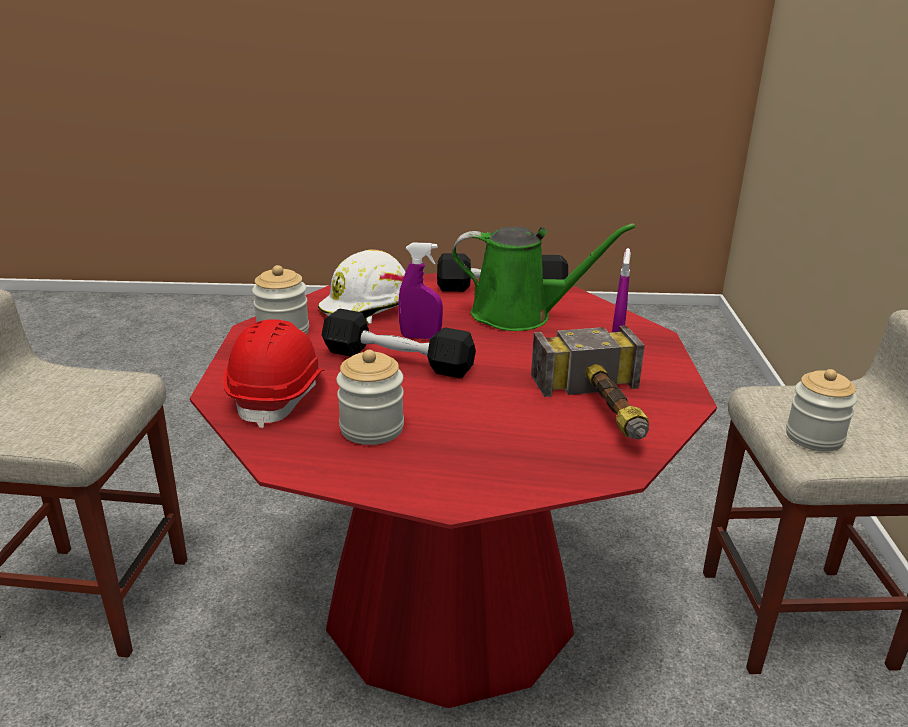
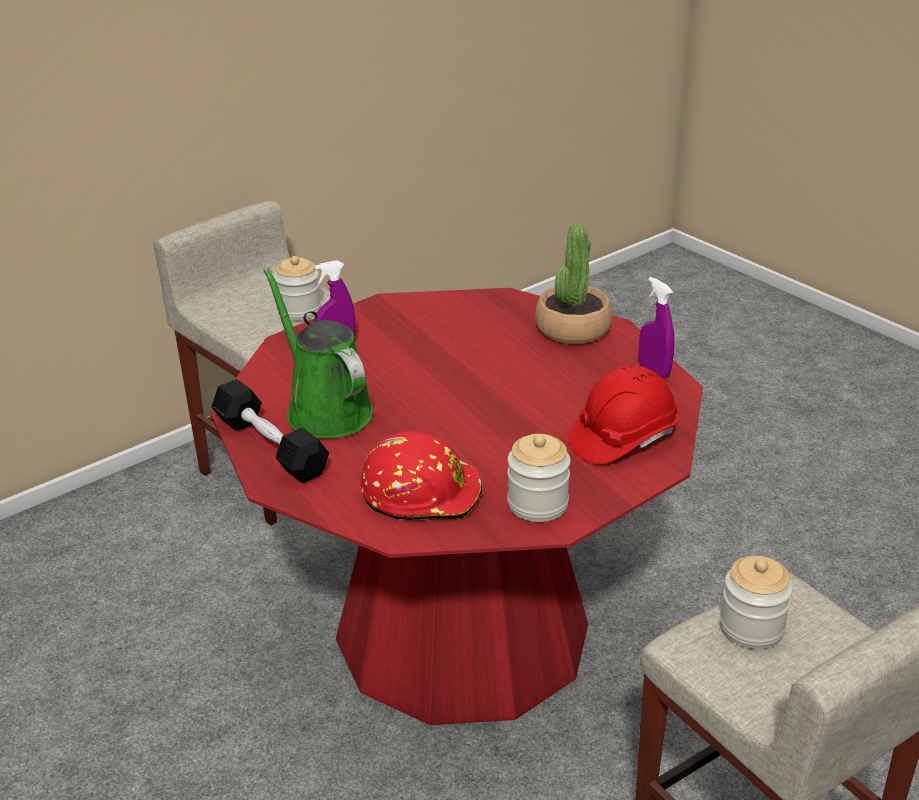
camera: 130 degrees left, 5 degrees up
(367, 307) = (421, 493): white hard hat -> red hard hat
(372, 428) = (595, 382): jar -> jar (751, 628)
(398, 360) = (495, 421): black dumbbell -> none
(420, 337) = (440, 433): purple spray bottle -> purple spray bottle (654, 371)
(485, 472) = (572, 328): none -> potted plant
(605, 411) = (442, 321): hammer -> none

